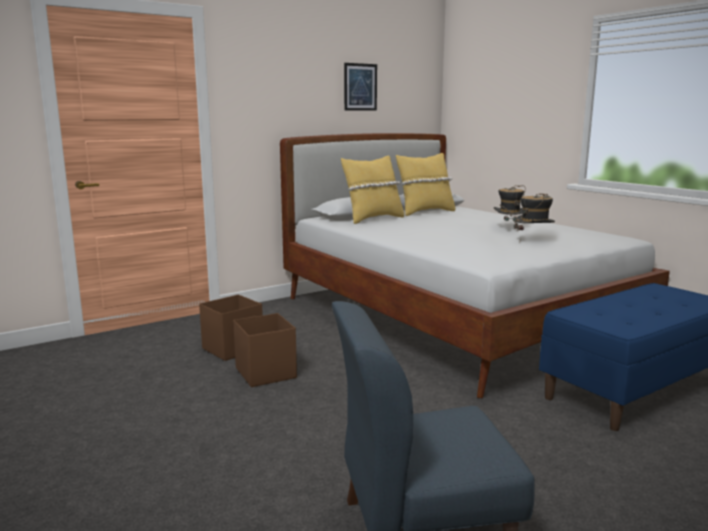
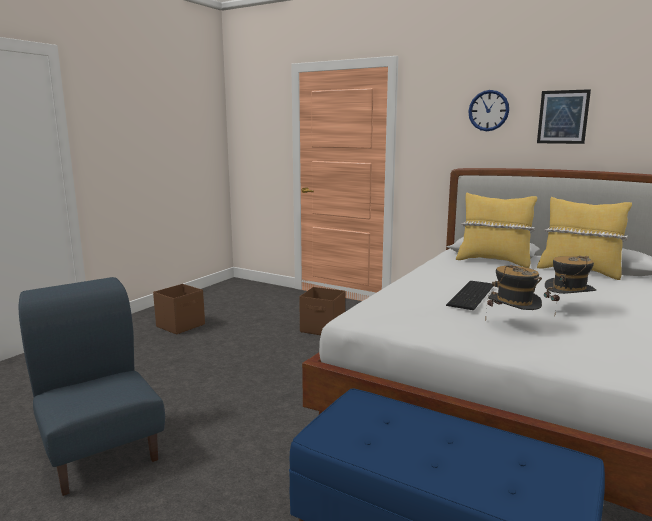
camera: 65 degrees right, 0 degrees up
(266, 373) = (293, 348): brown storage box -> brown storage box (181, 325)
(303, 78) = (488, 110): none -> wall clock
(466, 234) = (473, 295): none -> keyboard

